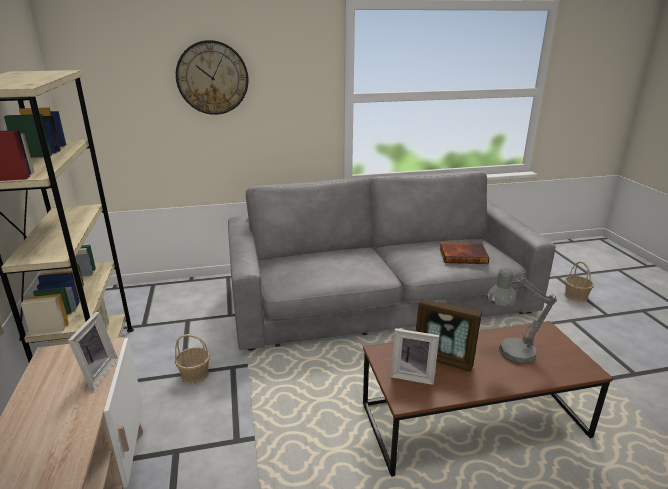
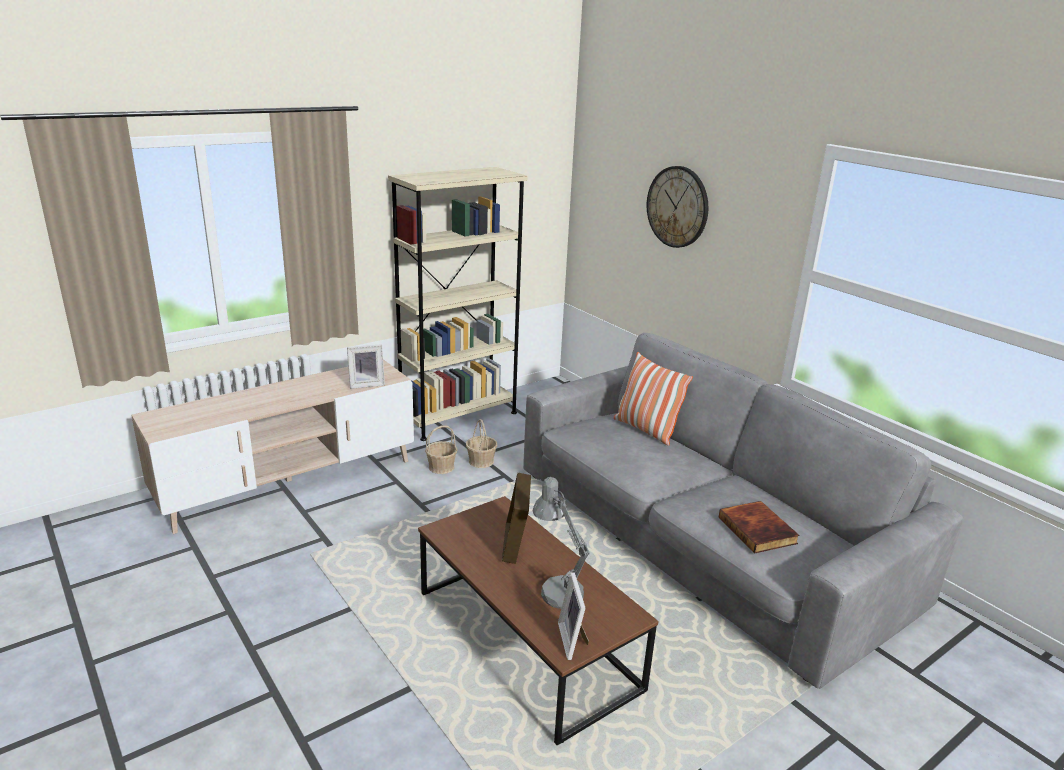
camera: 65 degrees right, 0 degrees up
(304, 256) = (646, 430): none -> pillow
(413, 375) = (477, 529): picture frame -> picture frame (574, 640)
(575, 296) = (929, 743): basket -> basket (441, 467)

